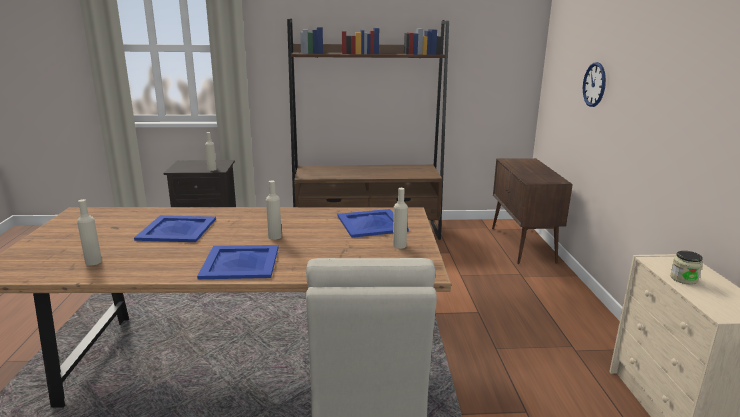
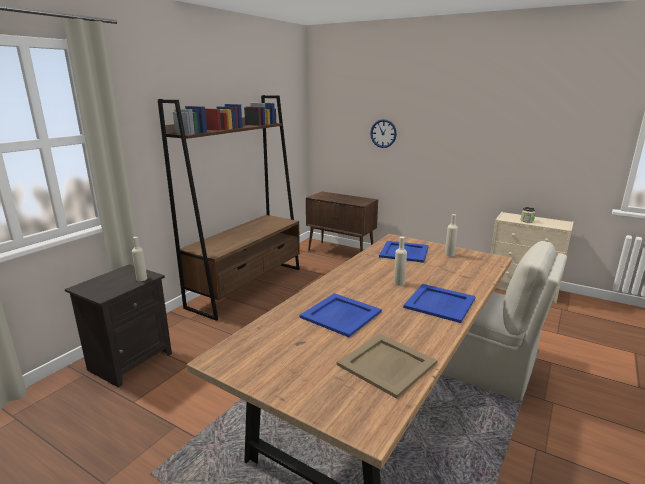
camera: 55 degrees left, 0 degrees up
(93, 262) = (386, 363): beige bottle -> beige tray

